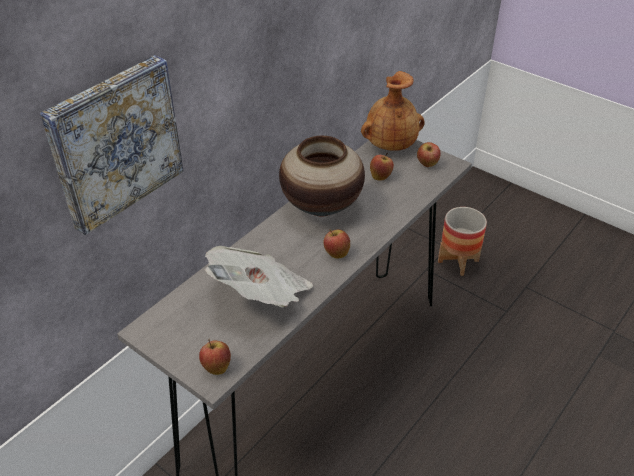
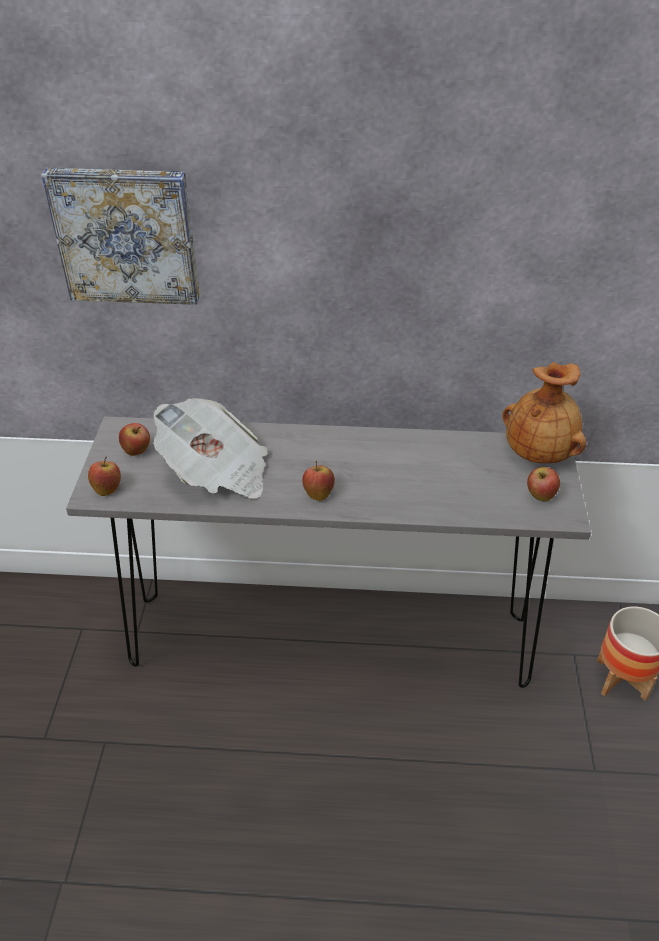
camera: 55 degrees right, 0 degrees up
(321, 206) = (378, 451): vase -> none
(380, 176) = (474, 470): apple -> apple (137, 451)

